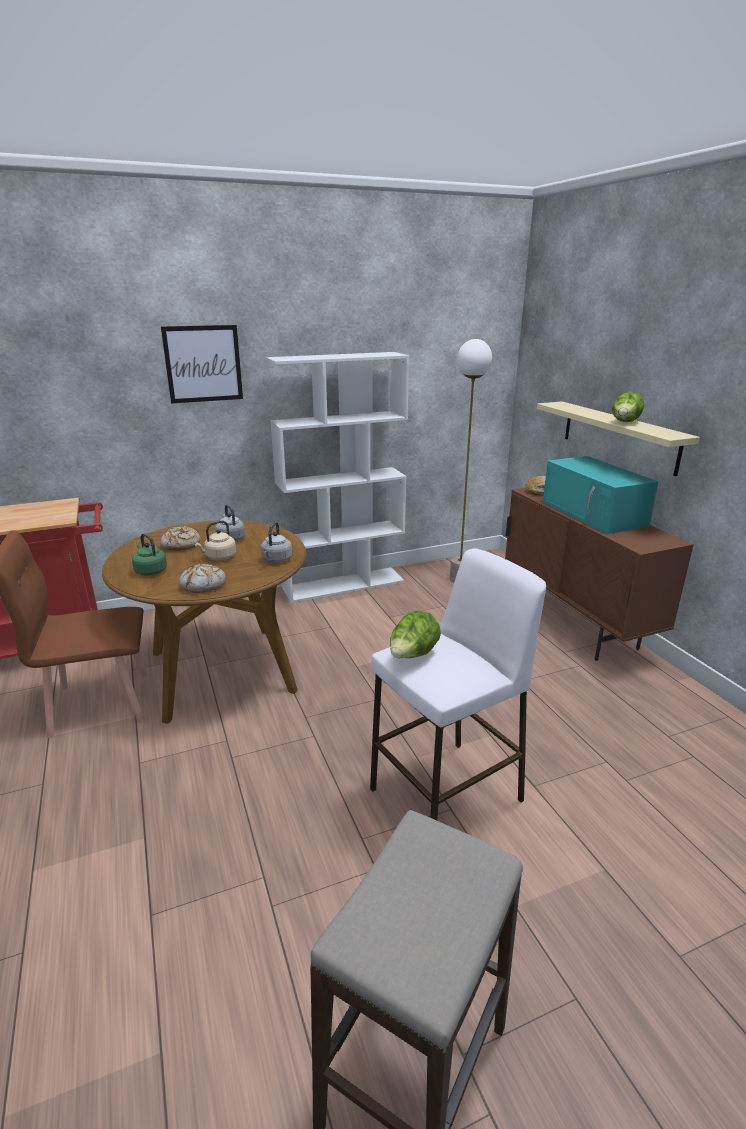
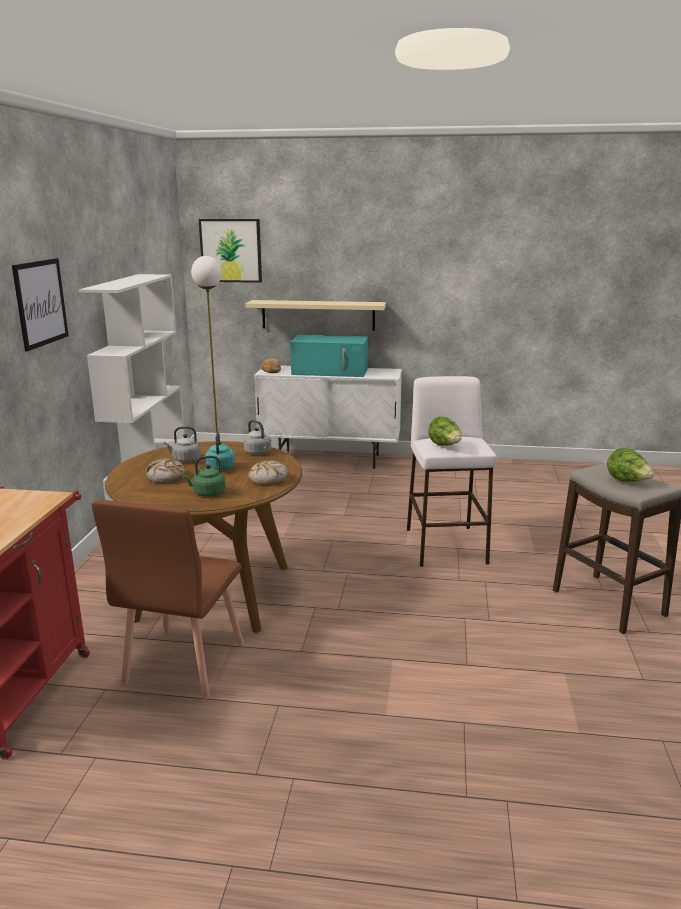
camera: 60 degrees left, 5 degrees down
(219, 557) = (220, 468): beige kettle -> turquoise kettle
(555, 337) = (231, 250): none -> picture
(574, 624) = (330, 460): brown cabinet -> white cabinet
(625, 423) = (334, 303): lettuce -> lettuce (627, 482)

